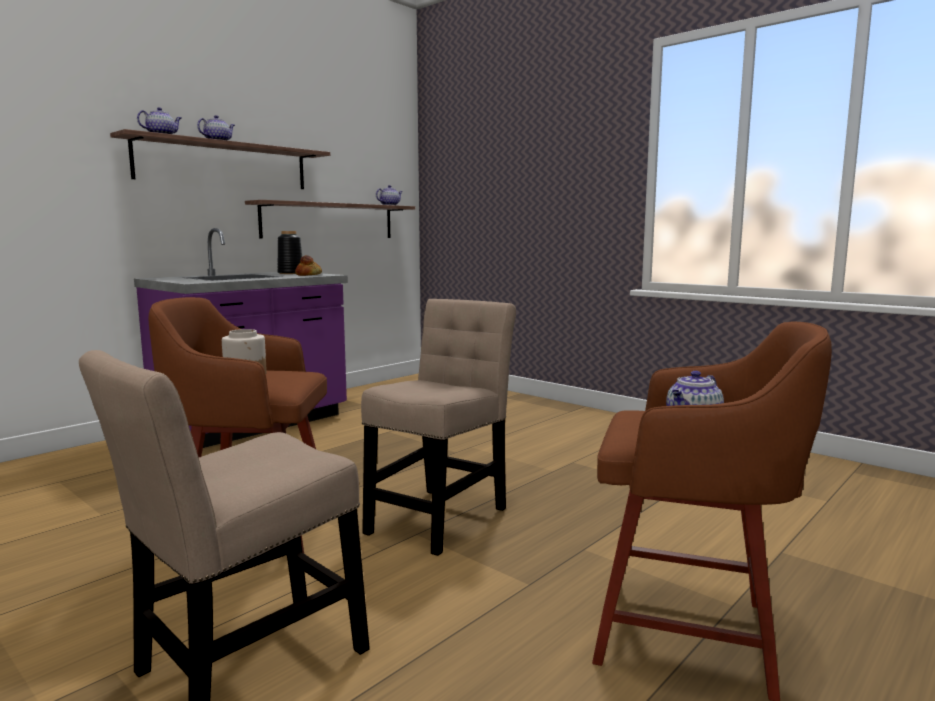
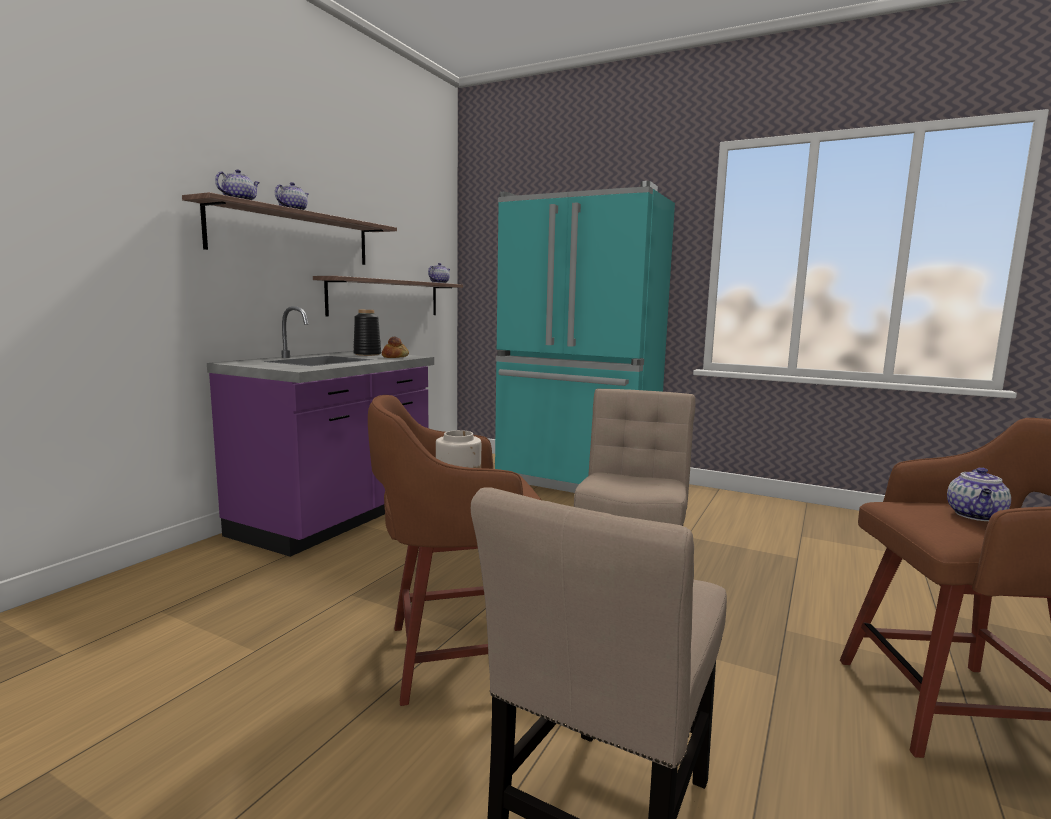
camera: 15 degrees left, 0 degrees up
(509, 407) = (575, 481): none -> turquoise fridge

